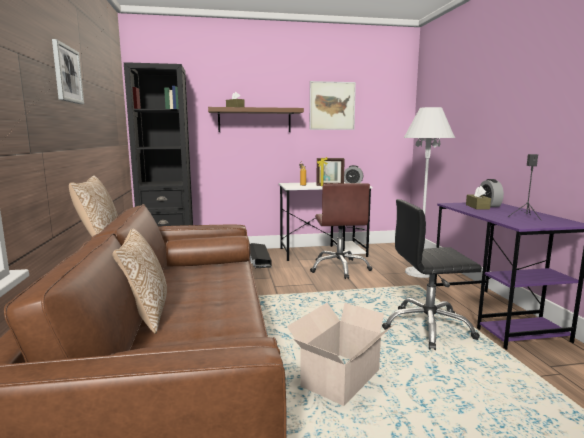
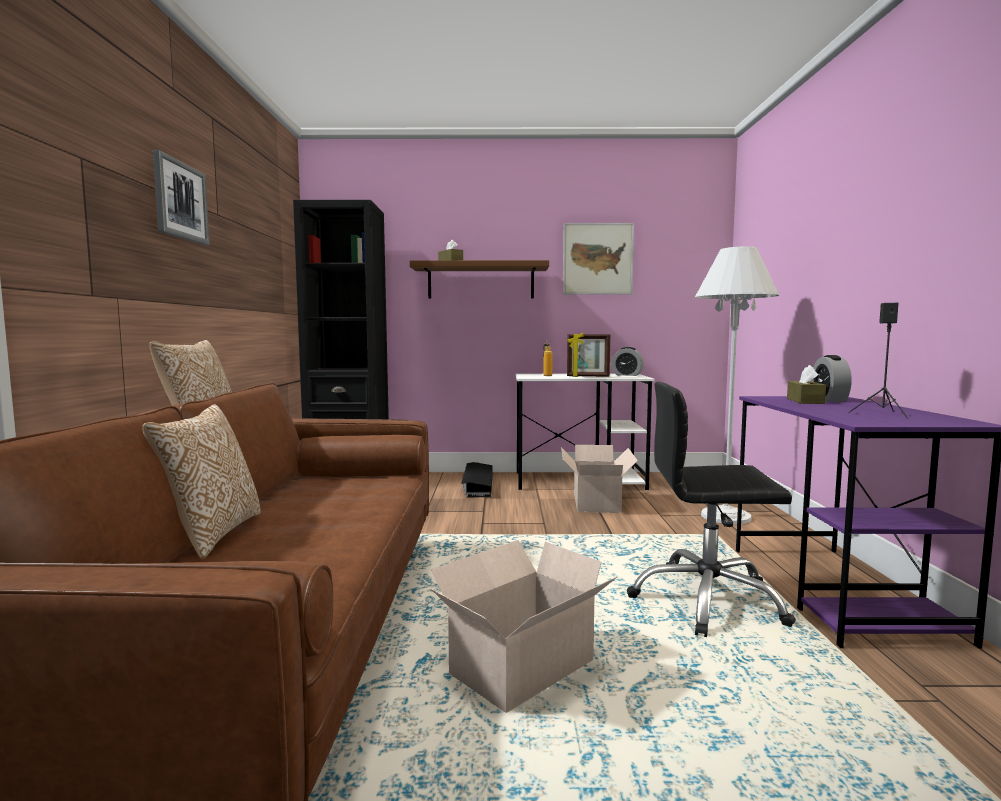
camera: 10 degrees right, 5 degrees down
(340, 268) = (596, 503): brown office chair -> cardboard box

